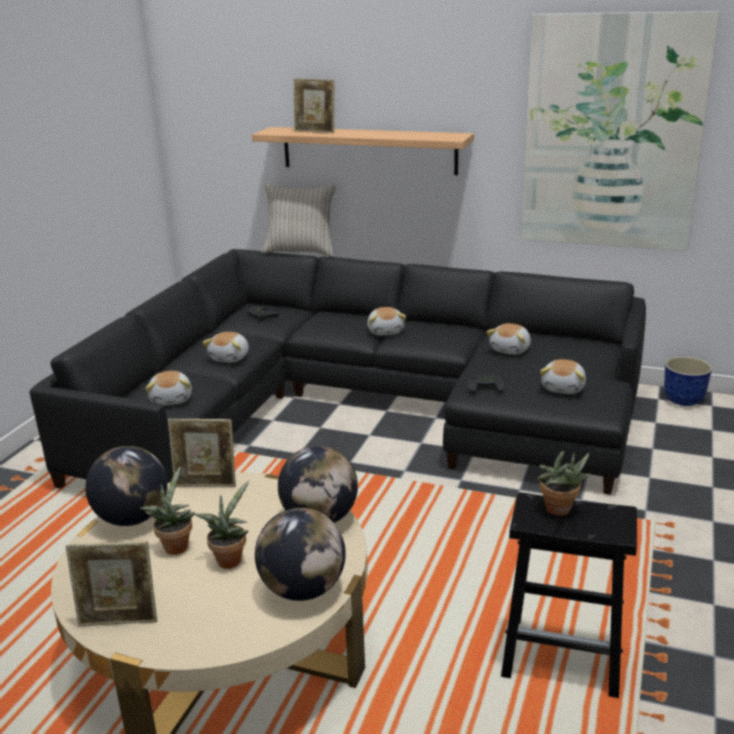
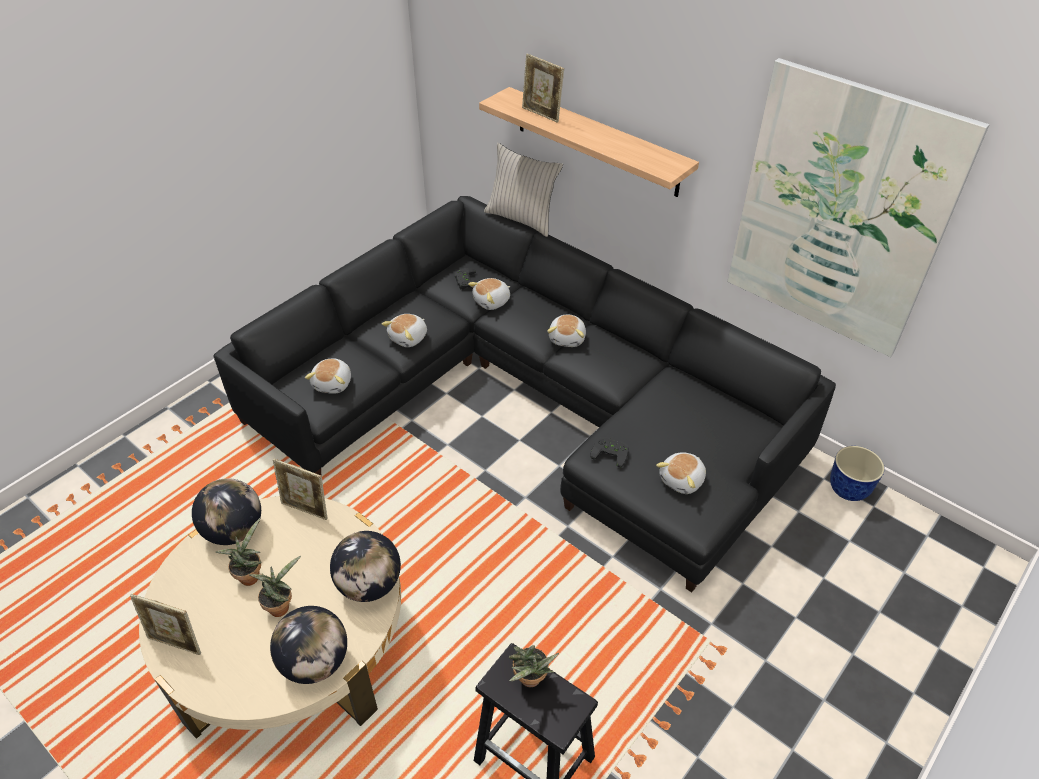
camera: 20 degrees right, 20 degrees up
(511, 349) = (668, 405): plush toy -> plush toy (492, 301)

